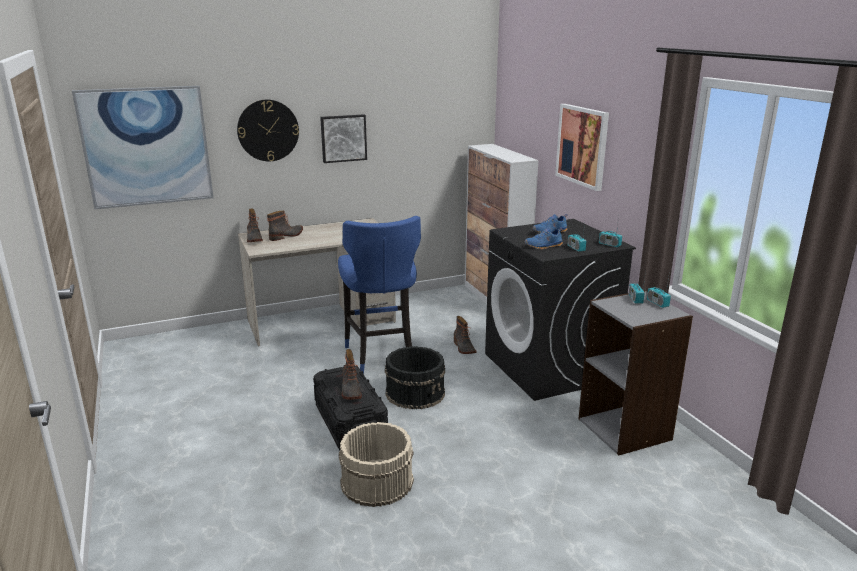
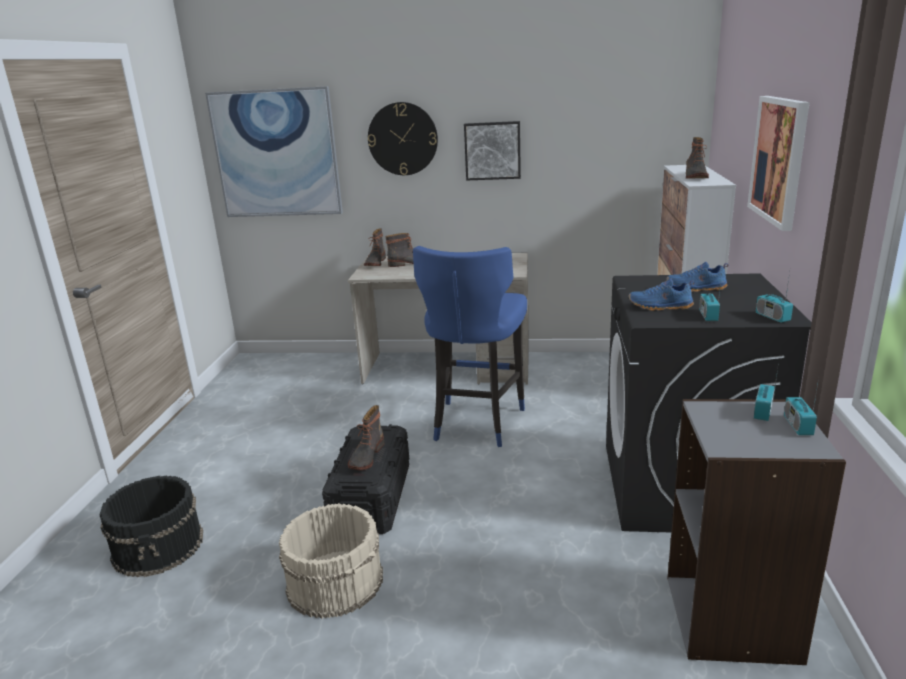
camera: 30 degrees right, 0 degrees up
(415, 392) = (477, 478): black bucket -> black bucket (159, 546)
(463, 348) = (584, 433): boot -> boot (694, 176)

